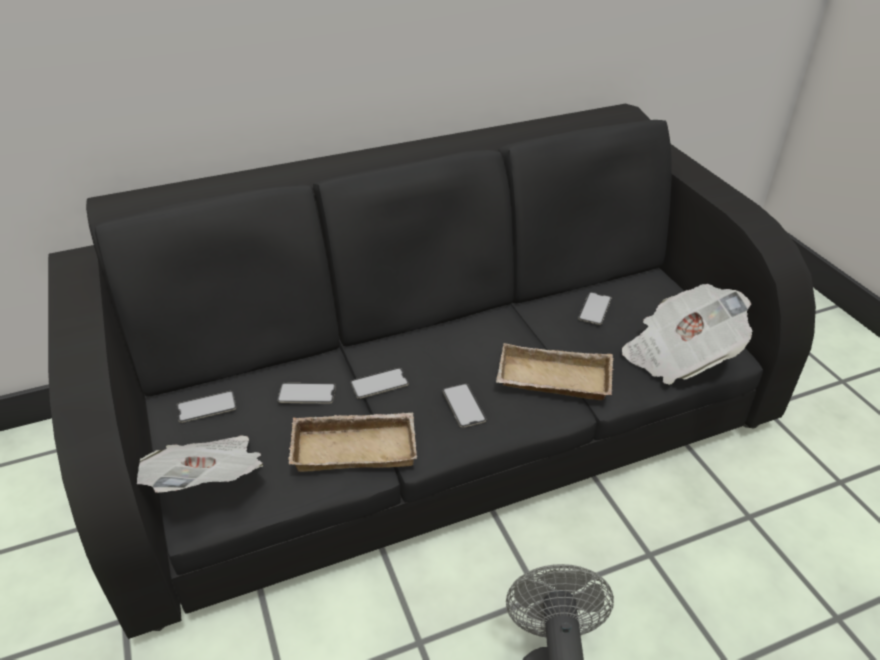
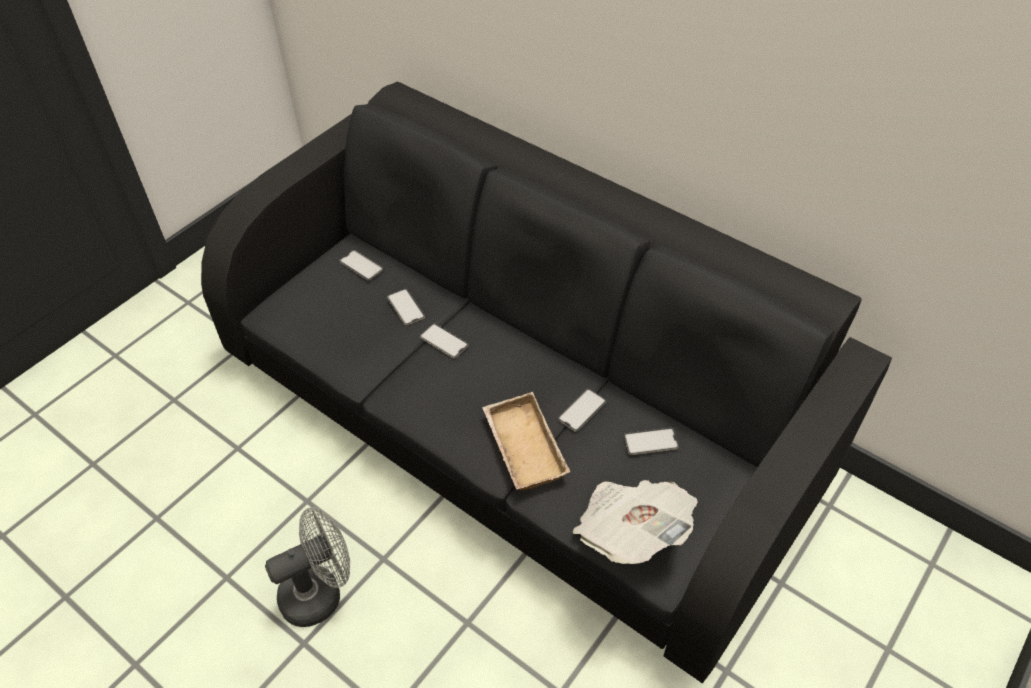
camera: 60 degrees right, 10 degrees up
(206, 484) = (297, 305): newspaper -> none
(356, 446) = (371, 359): beige tray -> none
(463, 405) = (453, 401): phone -> phone (582, 410)

